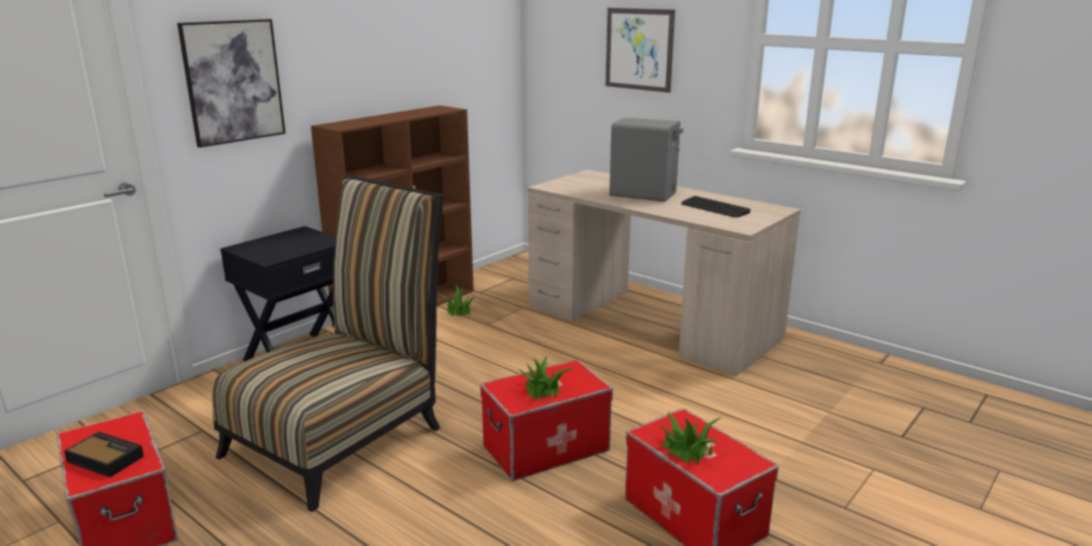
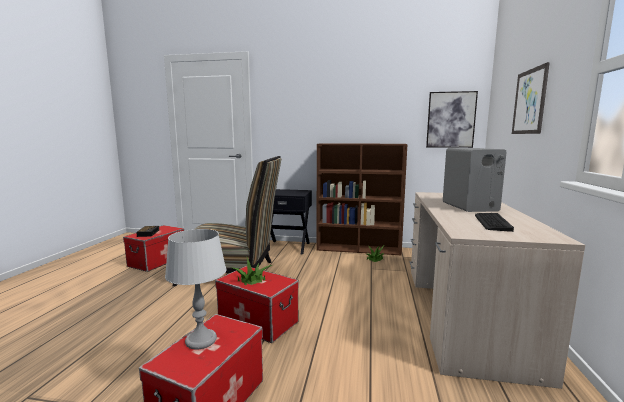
camera: 60 degrees right, 10 degrees down
(233, 81) = (287, 119): picture -> picture (451, 120)
(687, 449) = (200, 340): potted plant -> grey table lamp

